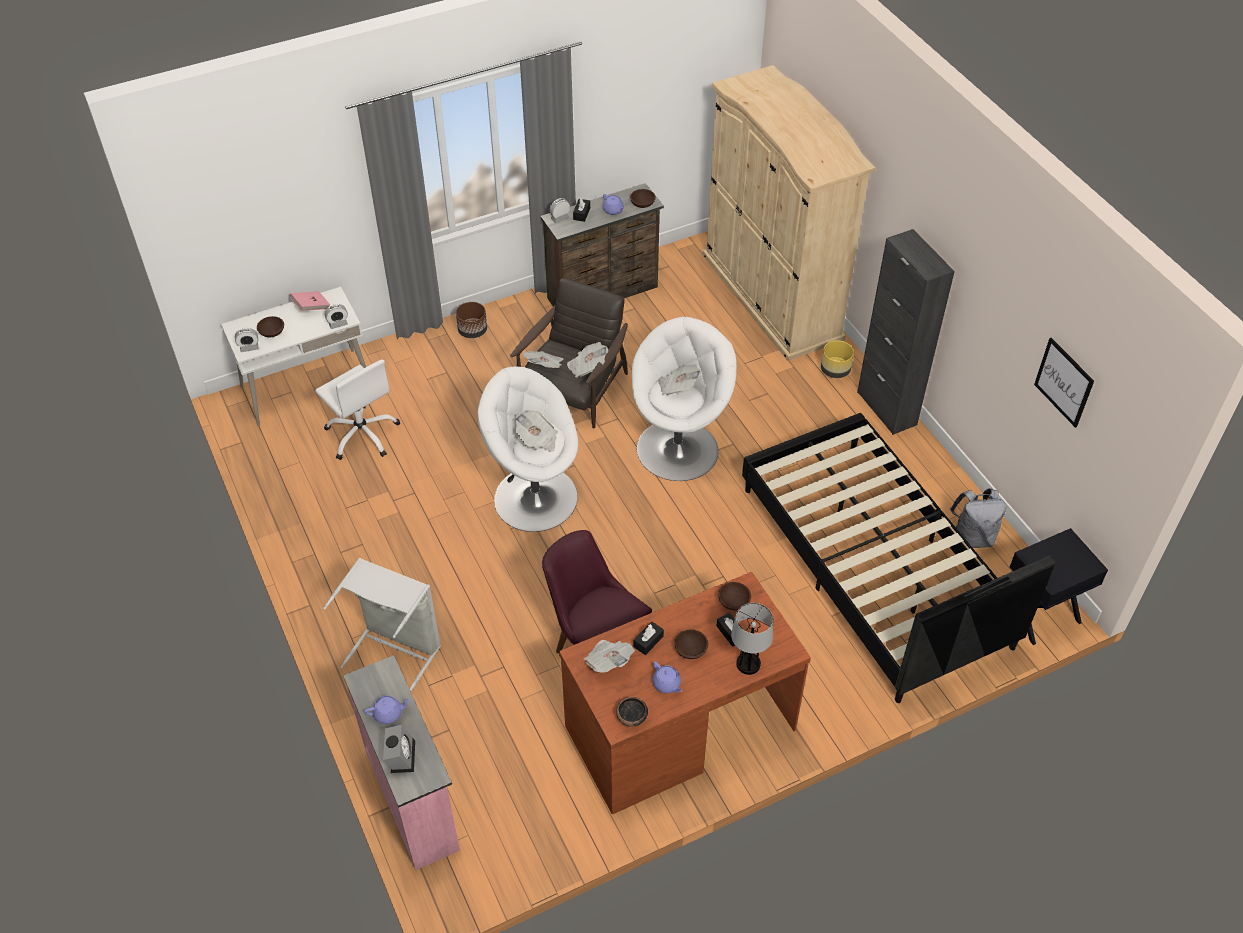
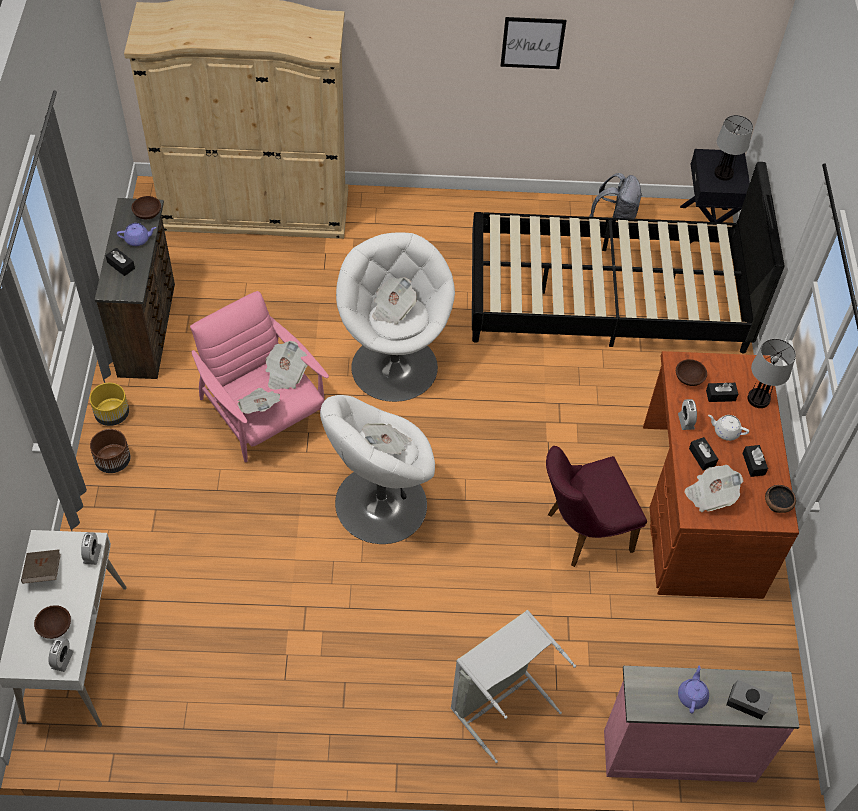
camera: 65 degrees left, 5 degrees up
(311, 307) = (43, 571): pink book -> brown book
(362, 434) = (189, 623): white office chair -> none
(560, 218) = (112, 285): alarm clock -> alarm clock (686, 421)
(573, 390) = (263, 412): brown armchair -> pink armchair
(667, 684) = (753, 464): purple teapot -> black tissue box
(690, 650) = (725, 431): brown bowl -> white teapot
(835, 370) = (378, 213): yellow planter -> yellow planter (112, 414)
(886, 408) = (446, 203): black cabinet -> none
(1057, 562) = (723, 173): none -> table lamp
(1064, 382) = (651, 45): picture -> picture (532, 42)

